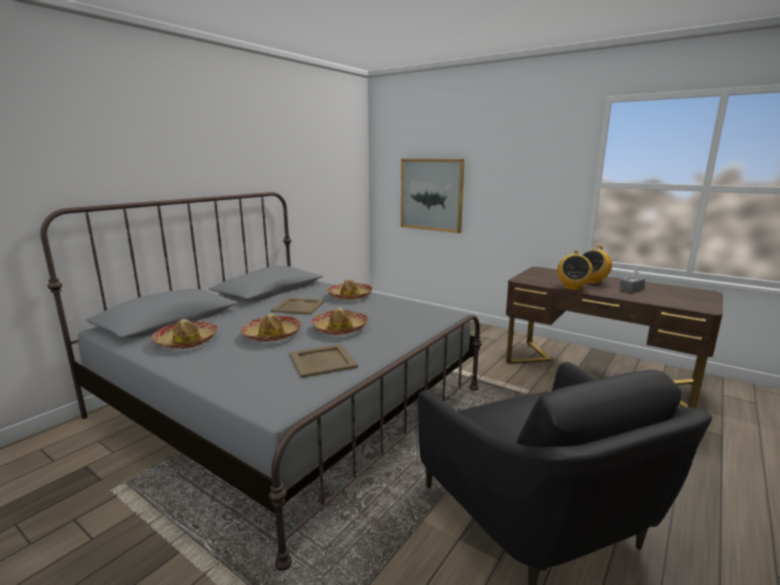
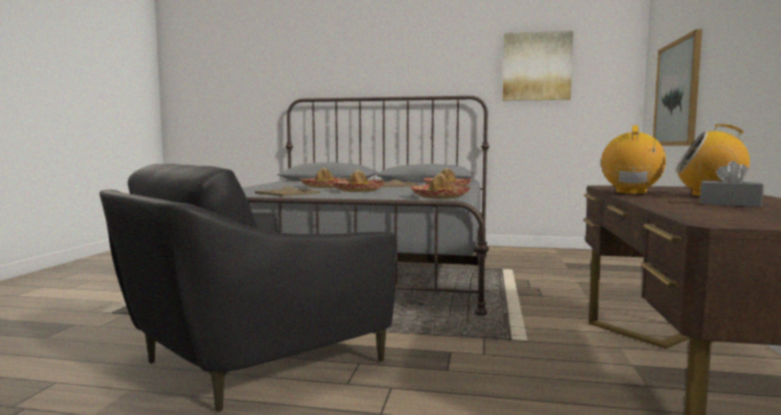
camera: 65 degrees right, 10 degrees down
(186, 341) = (294, 183): hat -> hat (440, 197)
(312, 162) = (536, 66): none -> picture
(572, 288) = (631, 193): radio -> radio turned 120 degrees clockwise

